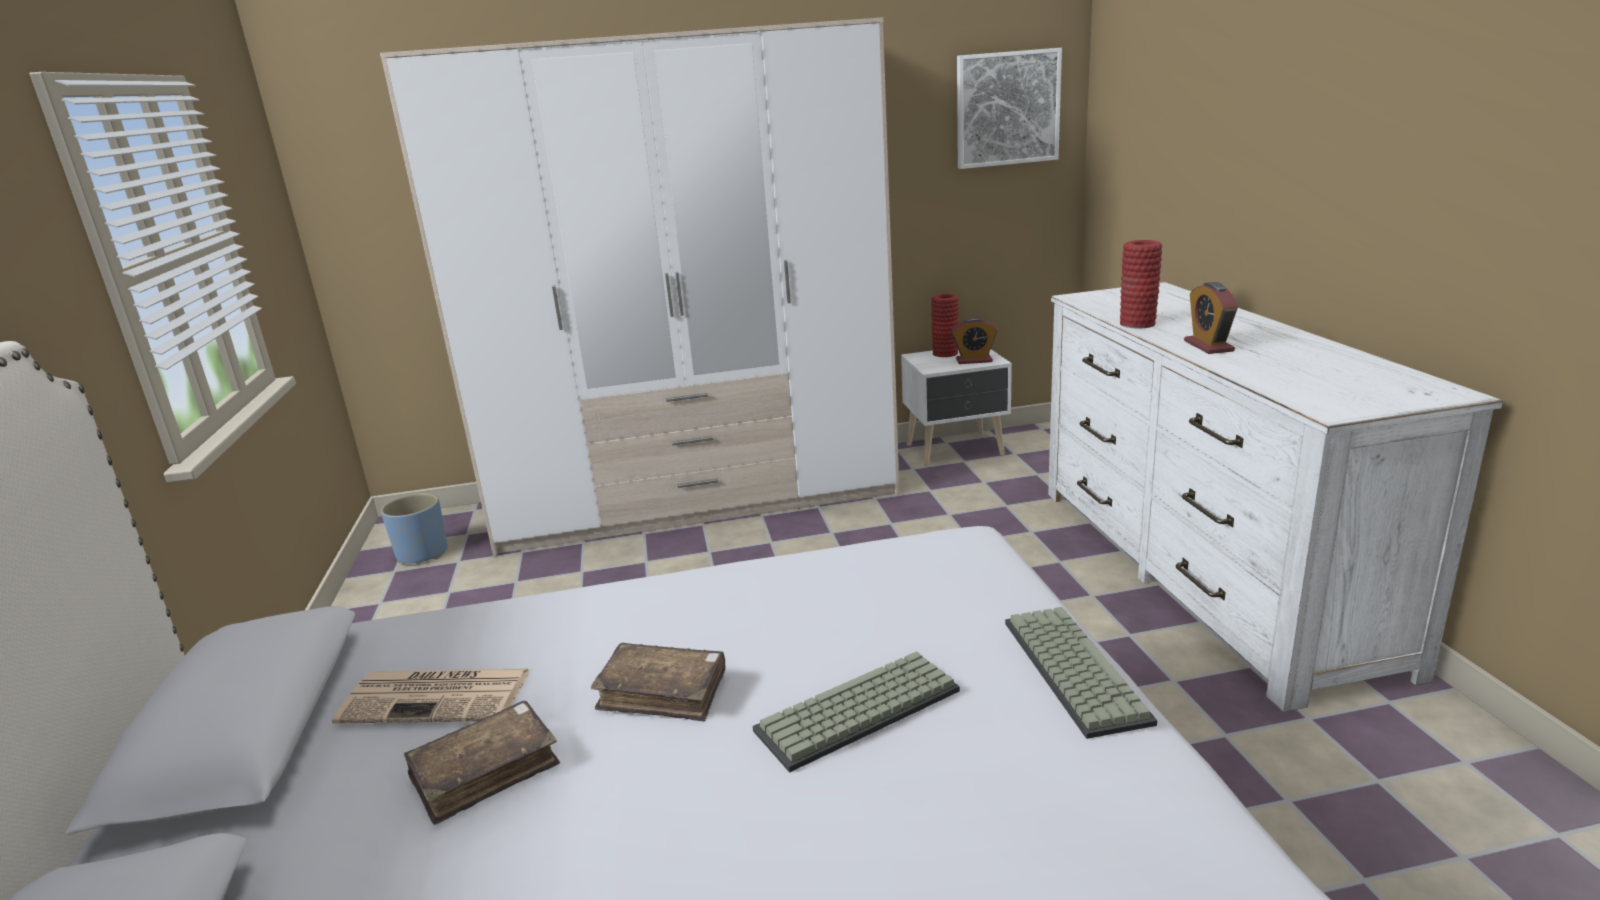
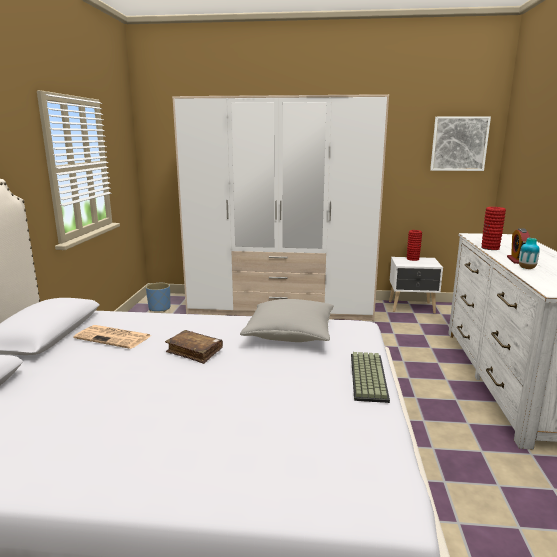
camera: 15 degrees right, 5 degrees down
(485, 772) = (115, 362): brown book -> none
(844, 595) = (290, 334): none -> grey pillow
(858, 713) = (264, 373): keyboard -> none
(974, 360) = (425, 263): alarm clock -> none
(1240, 362) = (526, 268): none -> vase

